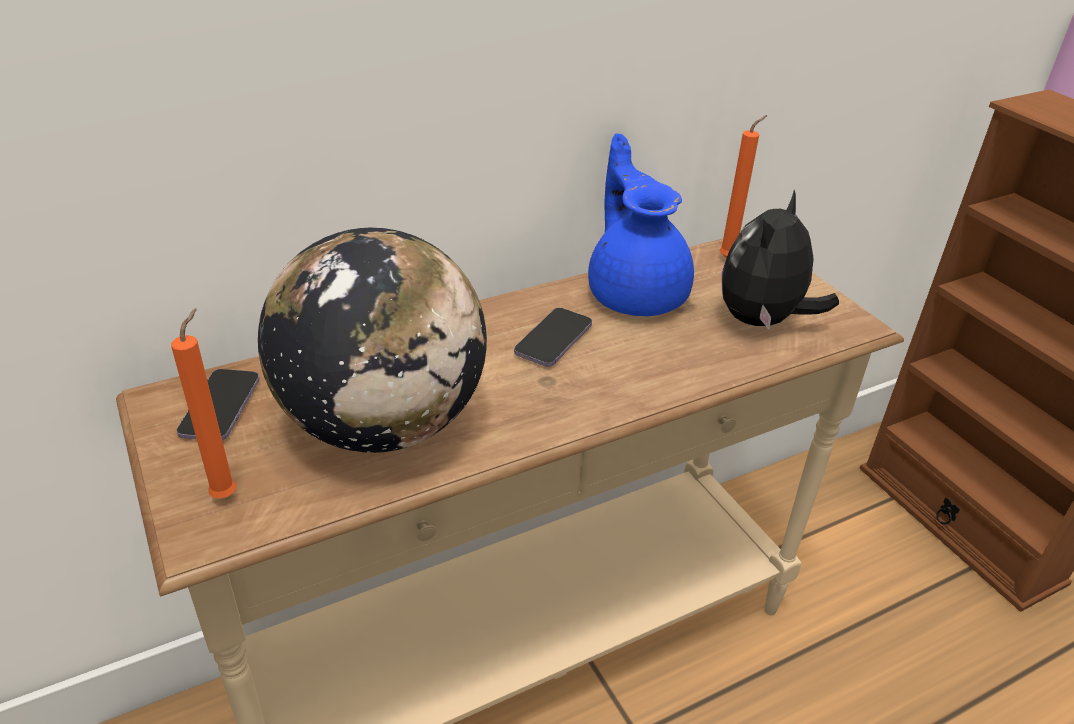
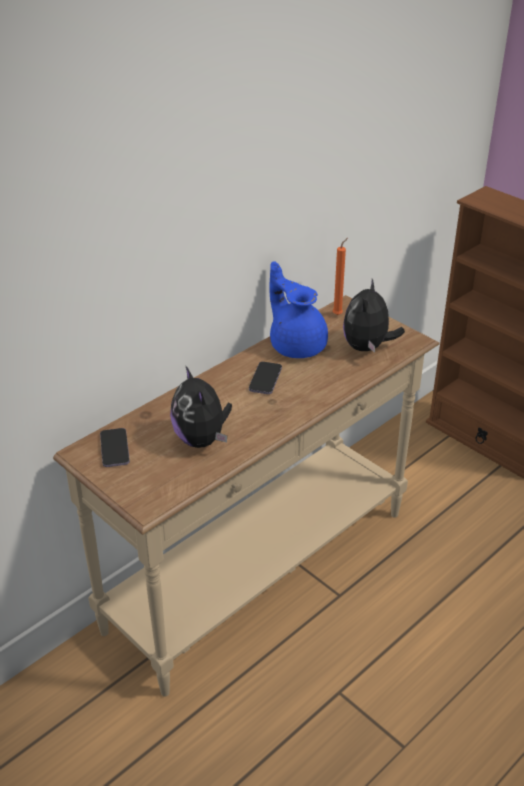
camera: 15 degrees left, 0 degrees up
(227, 493) = (147, 486): orange candle -> none
(383, 424) = (202, 439): globe -> plush toy

